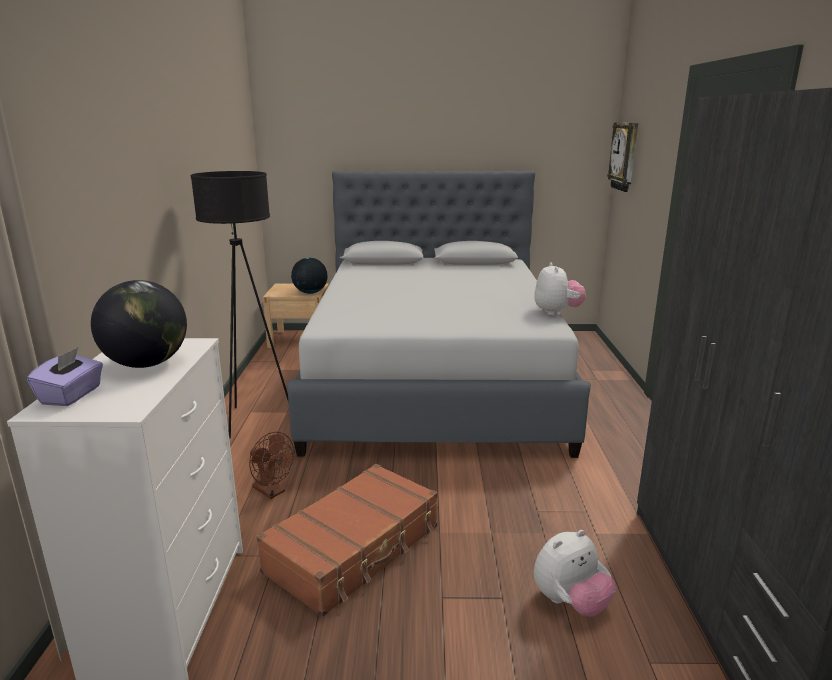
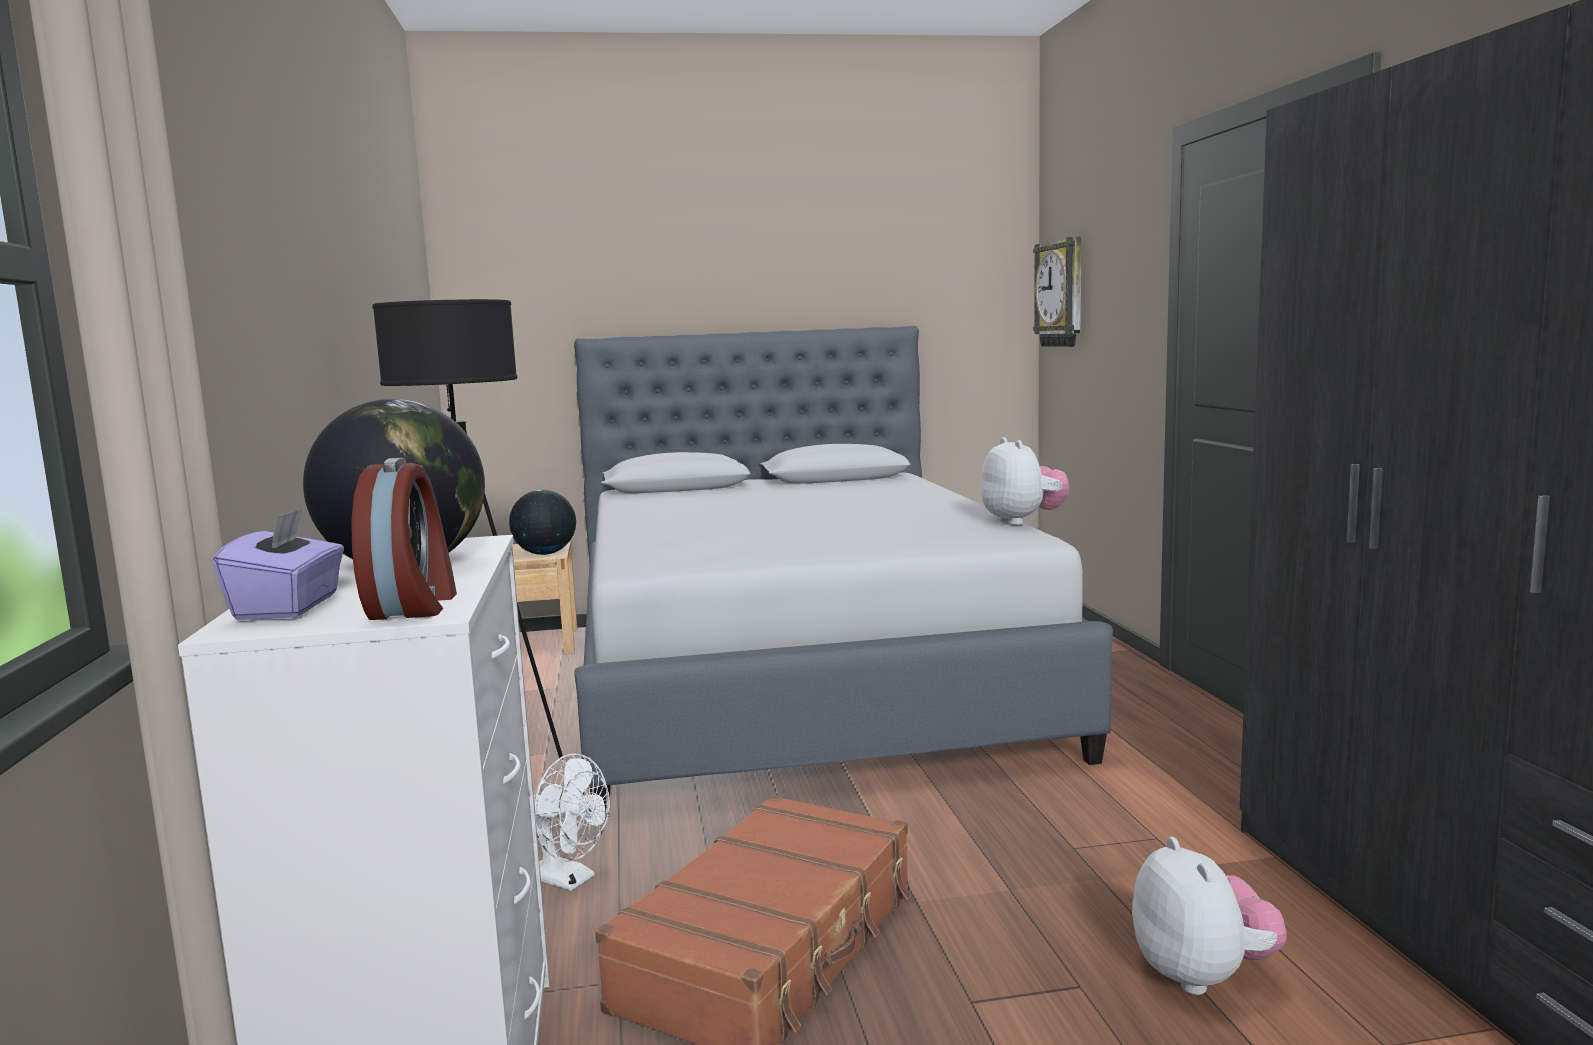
camera: 10 degrees left, 10 degrees down
(126, 403) = (414, 605): none -> alarm clock
(272, 491) = (569, 879): brown fan -> white fan
(570, 603) = (1203, 976): plush toy -> plush toy turned 60 degrees counterclockwise

